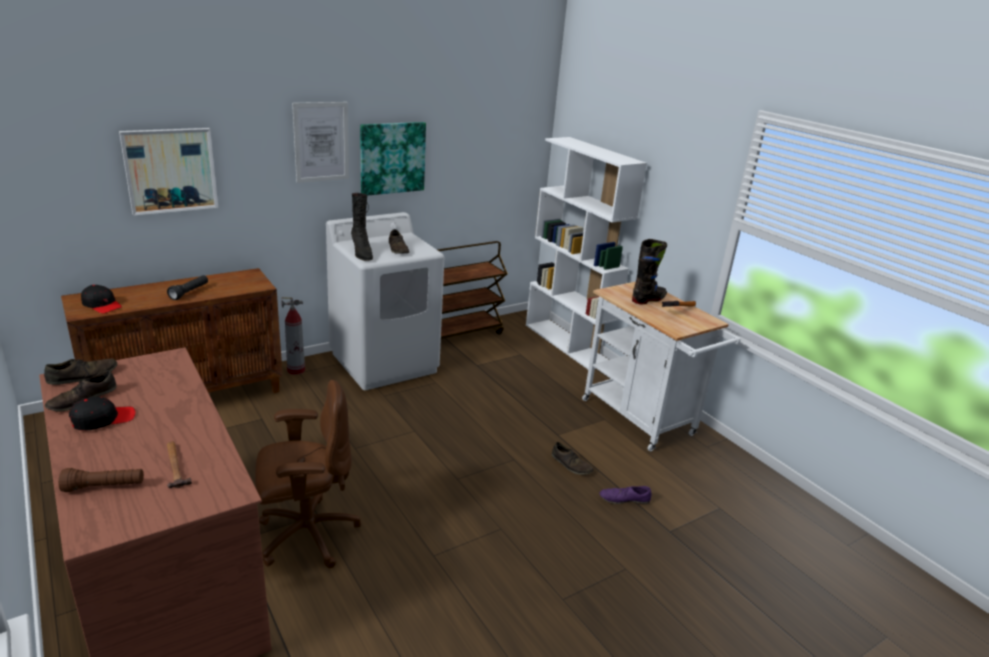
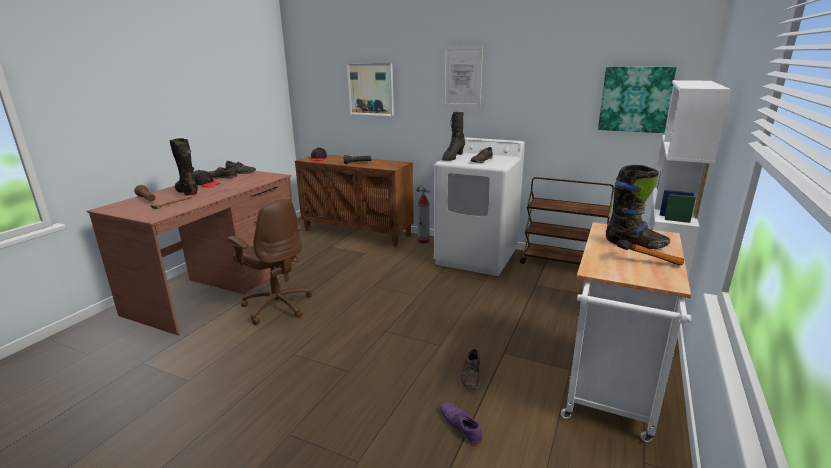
camera: 60 degrees right, 5 degrees down
(125, 443) = (187, 192): none -> black boot
(392, 158) = (518, 94): picture -> picture (635, 99)

